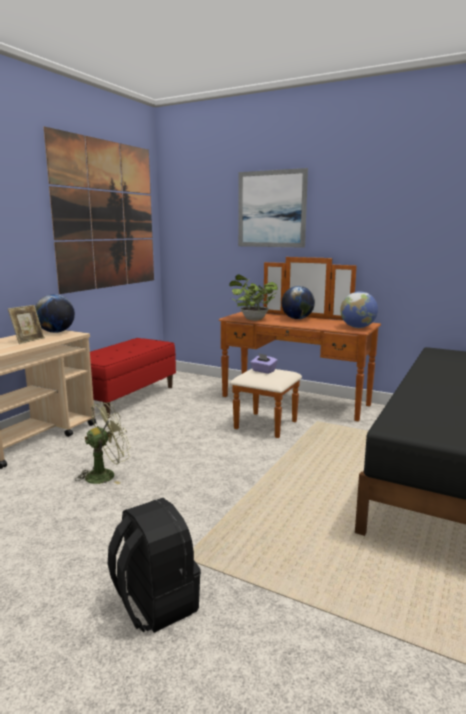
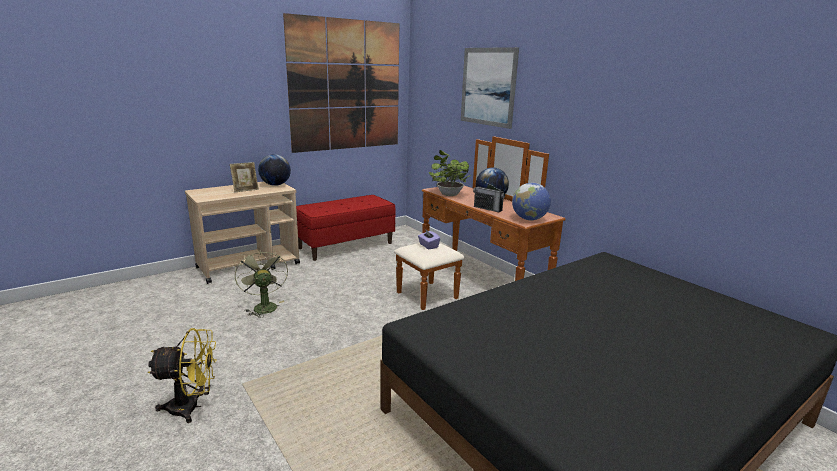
camera: 25 degrees right, 5 degrees up
(106, 474) = (263, 306): green fan -> green fan turned 105 degrees counterclockwise
(155, 603) = (192, 407): black backpack -> yellow fan
(309, 325) = (488, 208): none -> radio

